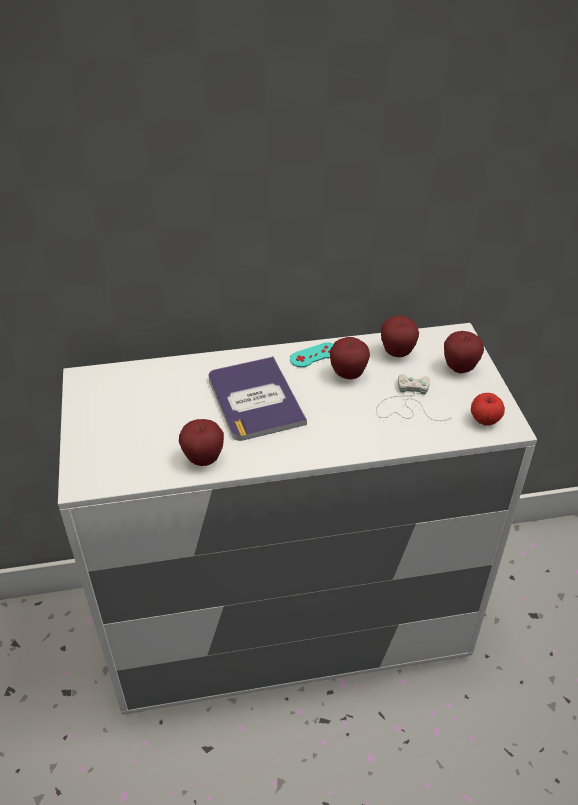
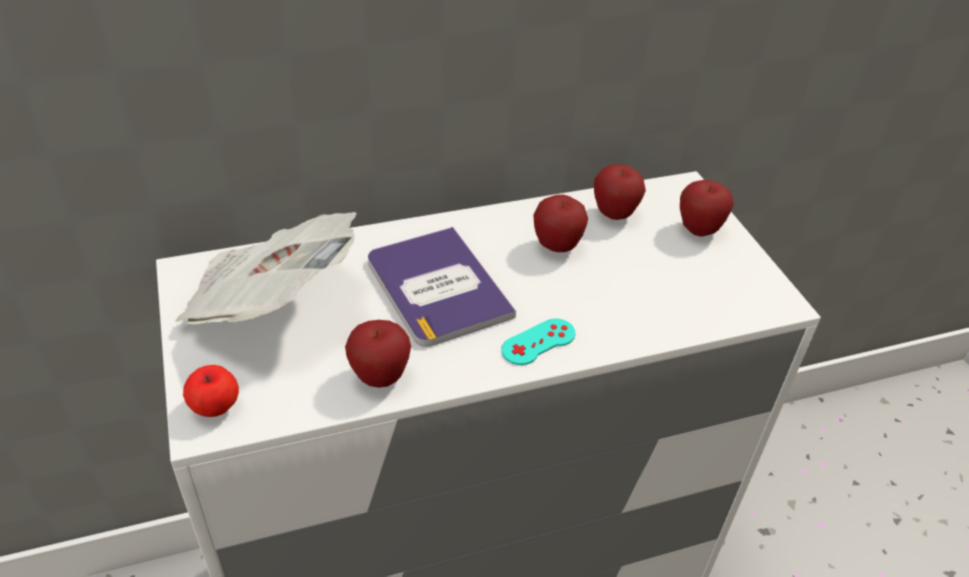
camera: 10 degrees left, 0 degrees up
(137, 403) = (271, 303): none -> newspaper
(314, 355) = (506, 223): turquoise game controller -> turquoise game controller (538, 342)
(407, 403) = (643, 280): white game controller -> none
(484, 420) = (748, 296): apple -> apple (215, 406)

